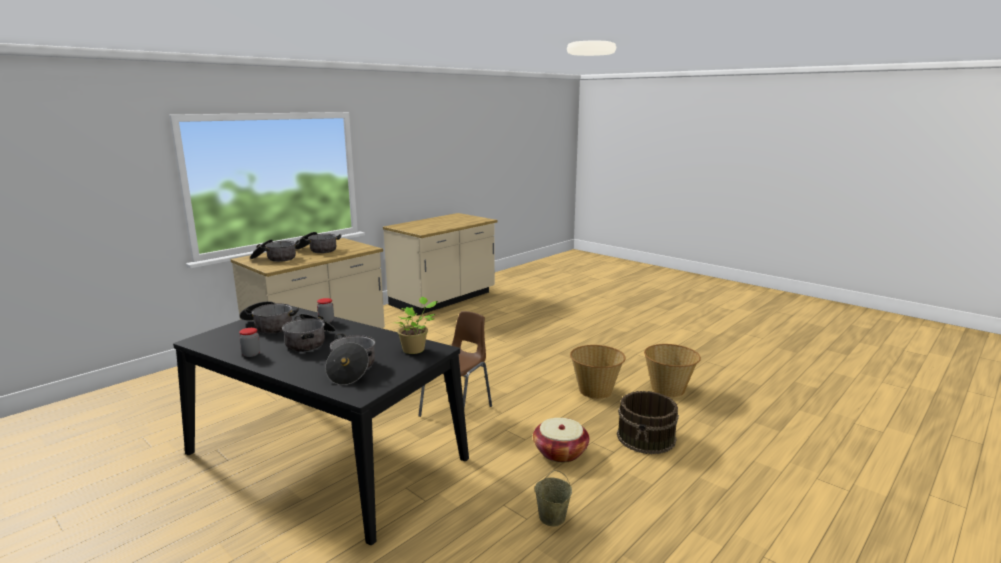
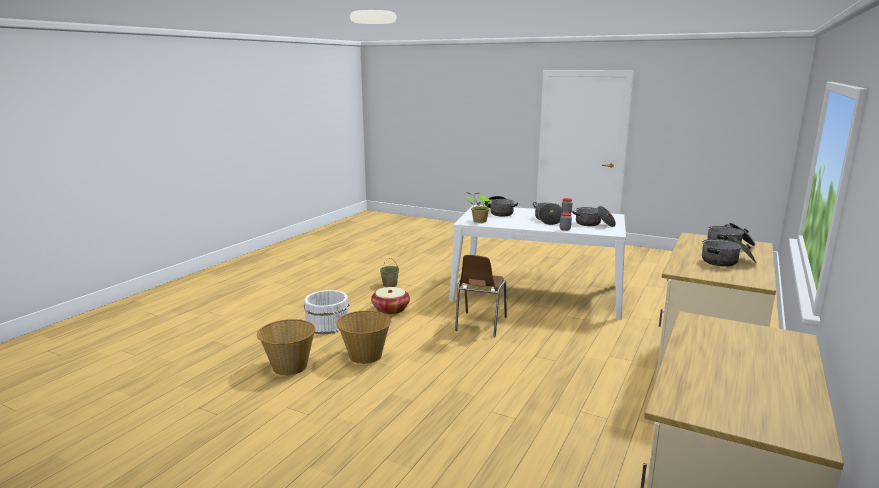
camera: 165 degrees right, 0 degrees up
(326, 455) = (537, 292): black dining table -> white dining table
(647, 437) = (327, 324): brown bucket -> white bucket

